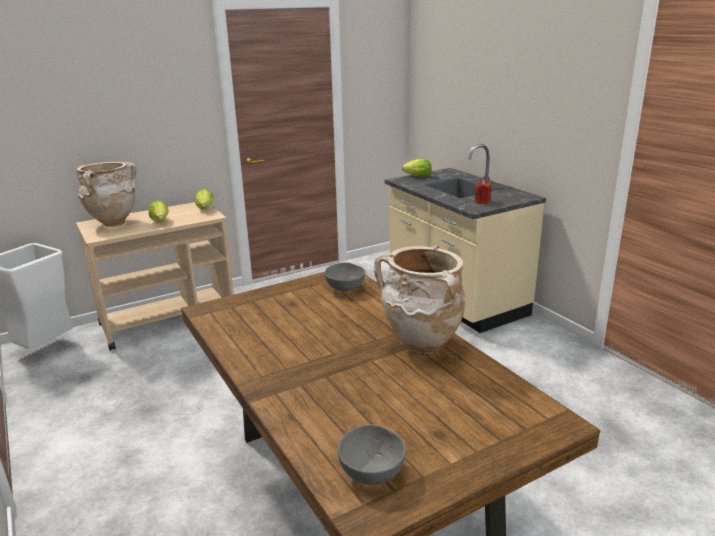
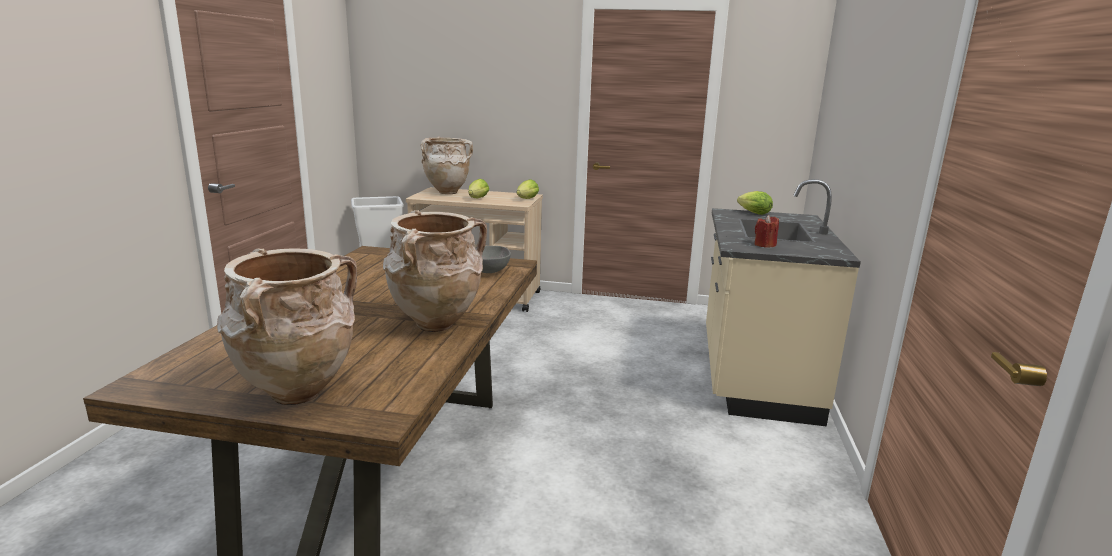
camera: 40 degrees right, 5 degrees down
(373, 471) = (203, 369): grey bowl -> none
(476, 442) = (296, 392): none -> beige vase

